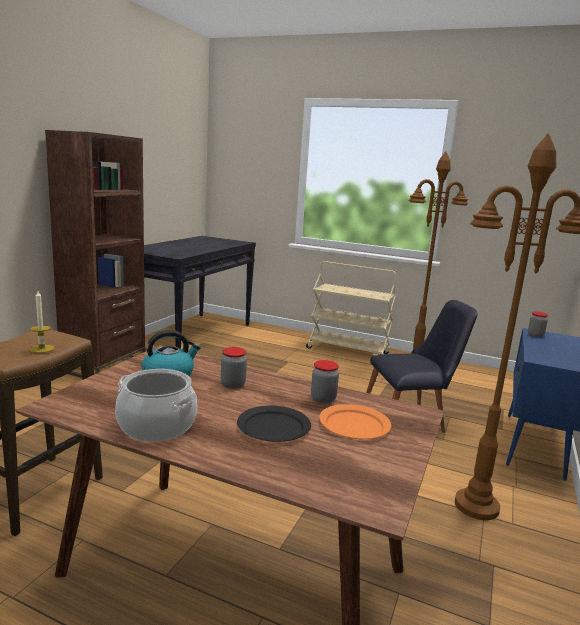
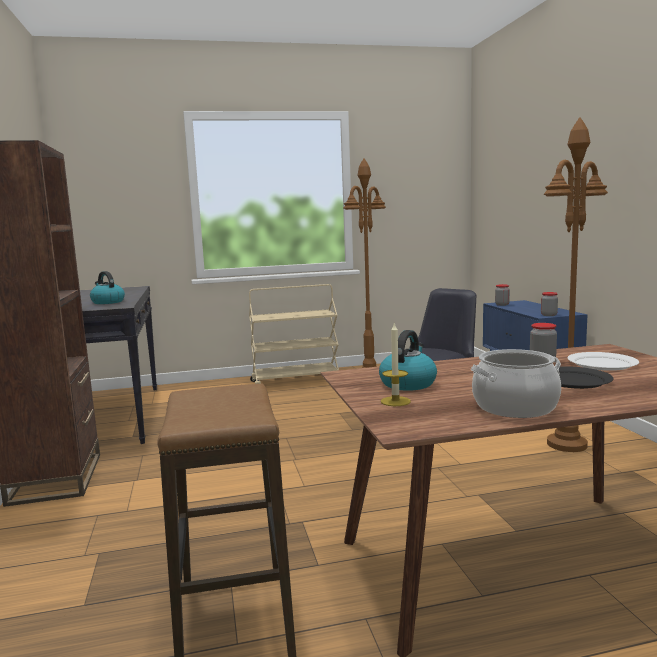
camera: 35 degrees left, 5 degrees down
(42, 349) = (245, 402): candle -> candle (395, 401)
(184, 251) = (107, 302): none -> kettle
(233, 384) = (467, 372): jar -> jar (549, 315)
(353, 425) = (601, 364): orange plate -> white plate

